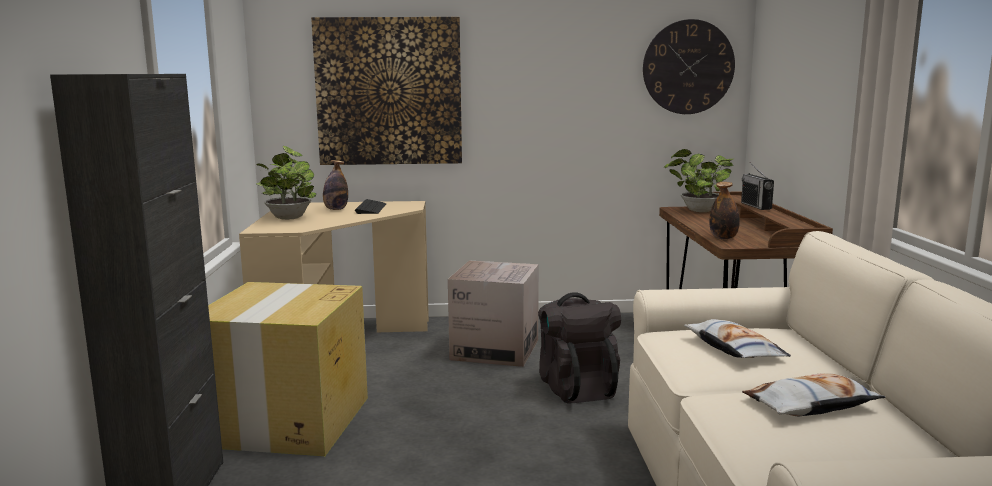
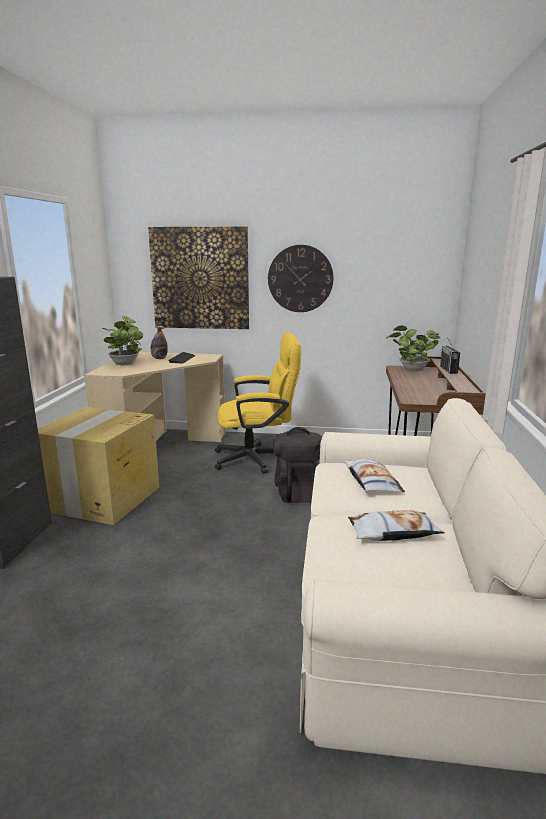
camera: 10 degrees right, 5 degrees up
(495, 349) = (258, 459): cardboard box -> yellow office chair
(688, 67) = (413, 264): wall clock -> wall clock (300, 279)
(723, 238) = (409, 394): bottle -> none

